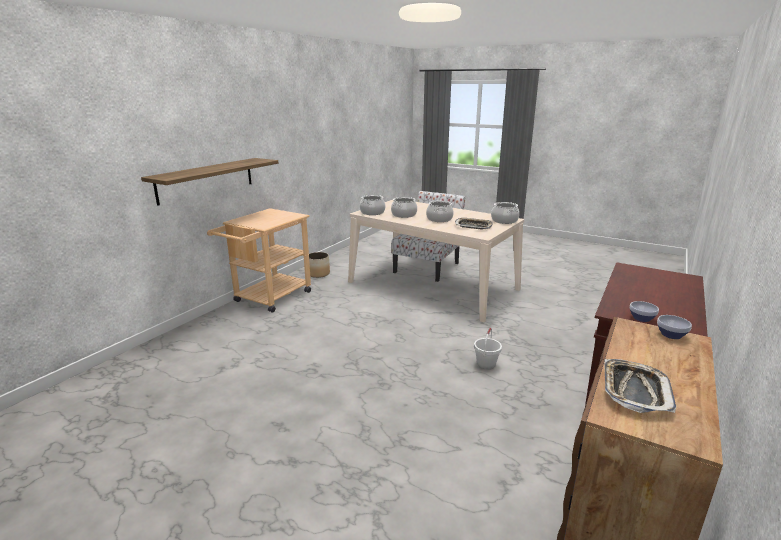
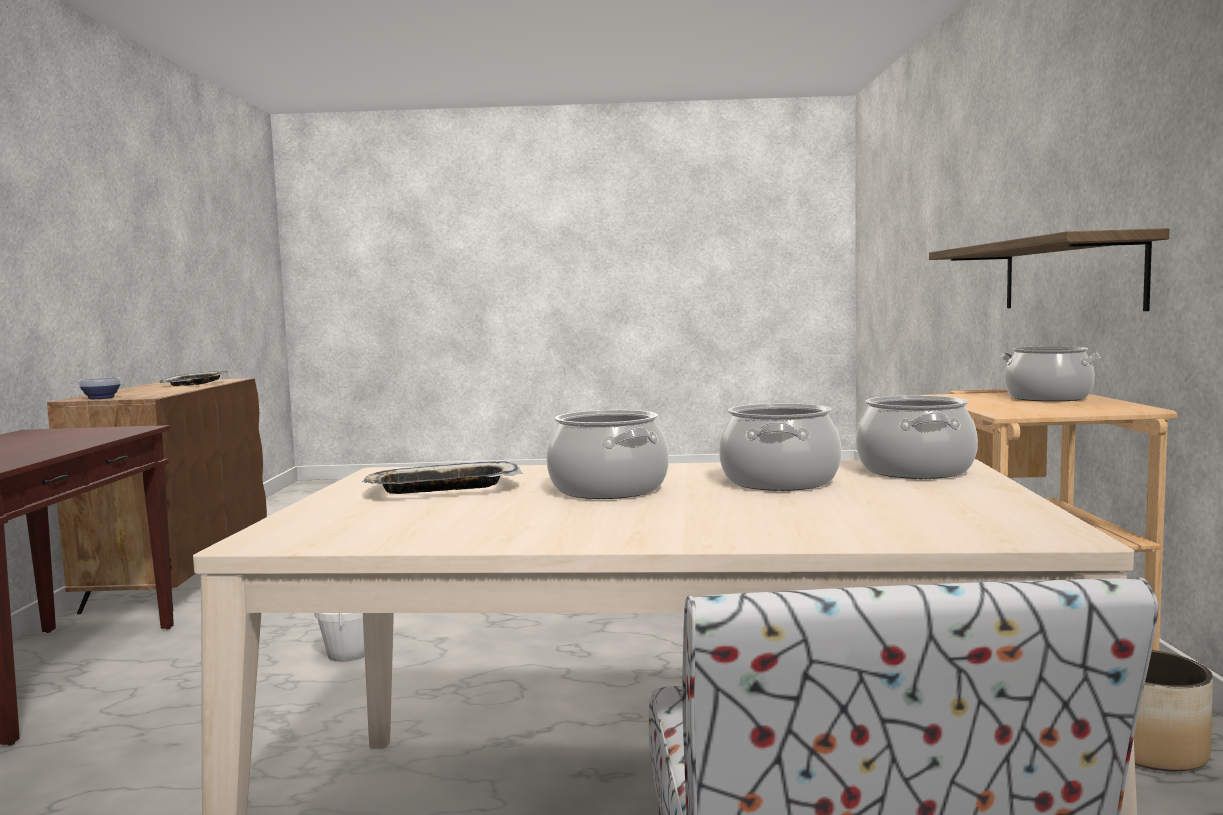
camera: 150 degrees right, 15 degrees down
(504, 221) = (311, 526): cooking pot -> cooking pot (1048, 398)
(642, 318) = (92, 429): bowl -> none

